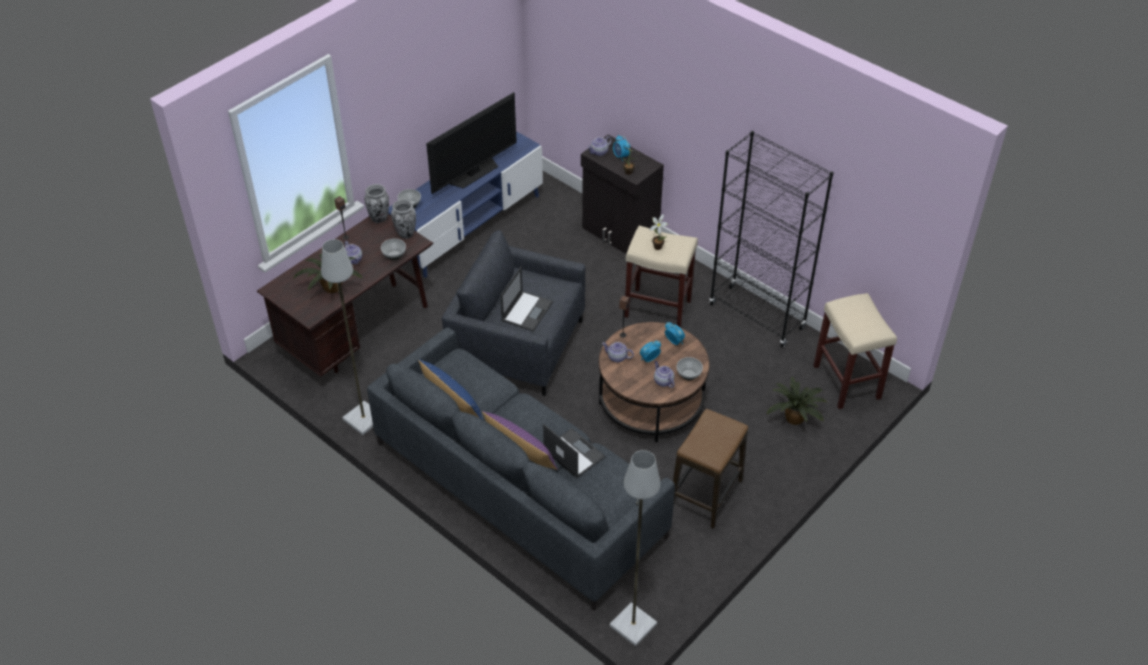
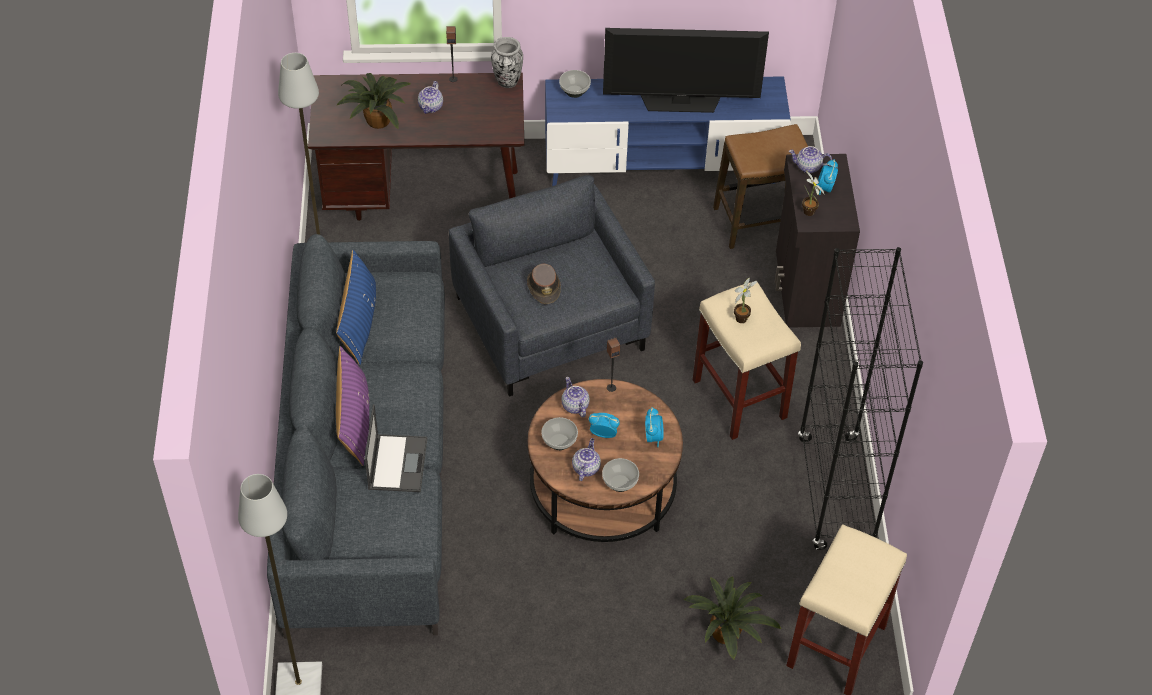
camera: 45 degrees right, 5 degrees up
(394, 255) = (472, 130): bowl -> bowl (560, 442)
(405, 234) = (510, 116): vase -> none
(527, 311) = (544, 287): laptop -> brown hat
(706, 494) = (529, 627): stool -> stool (759, 222)

